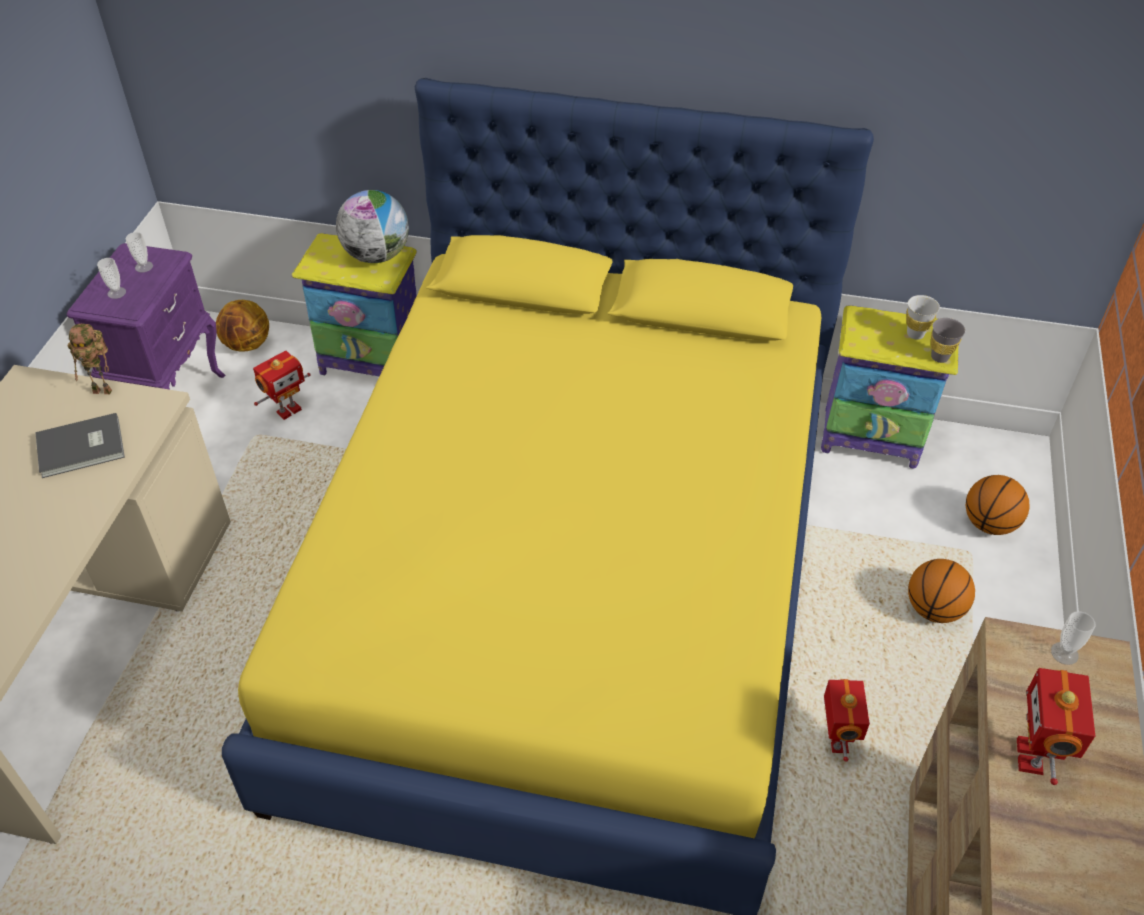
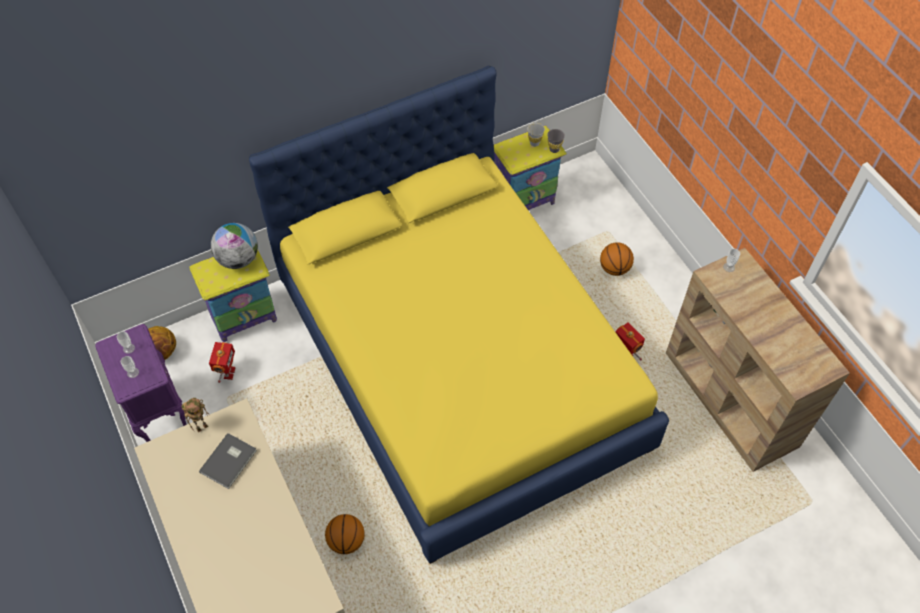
camera: 40 degrees left, 10 degrees up
(989, 524) = (604, 211): basketball -> basketball (346, 540)
(1033, 757) = (749, 314): toy robot -> none

